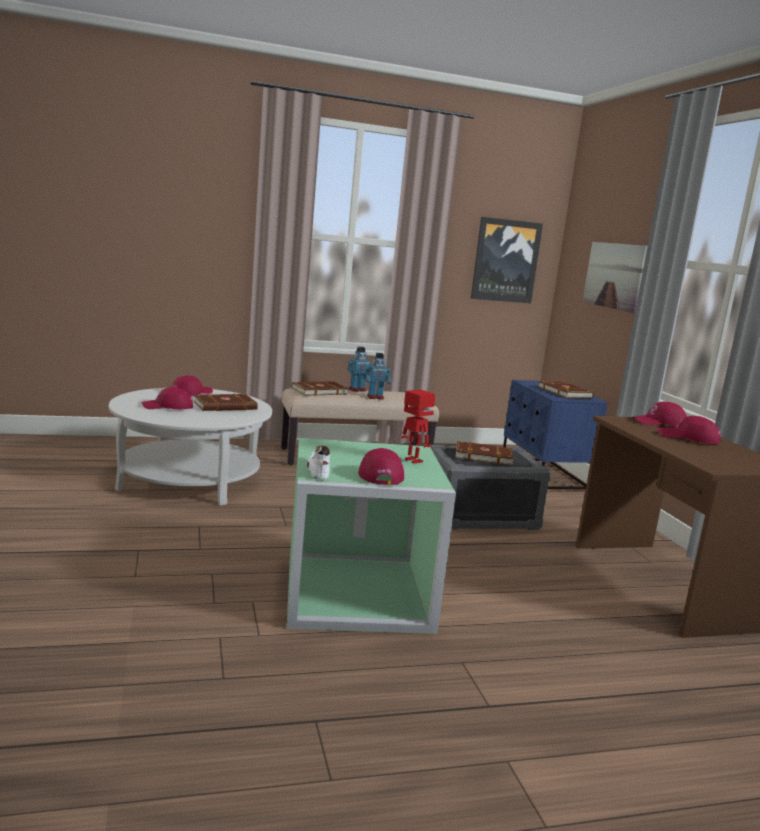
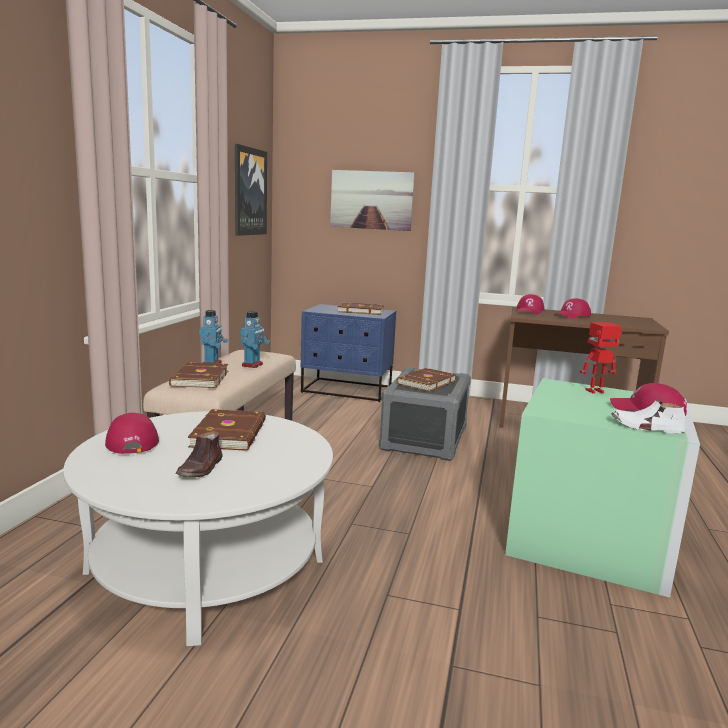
camera: 60 degrees left, 0 degrees up
(167, 406) = (201, 468): red cap -> brown shoe

